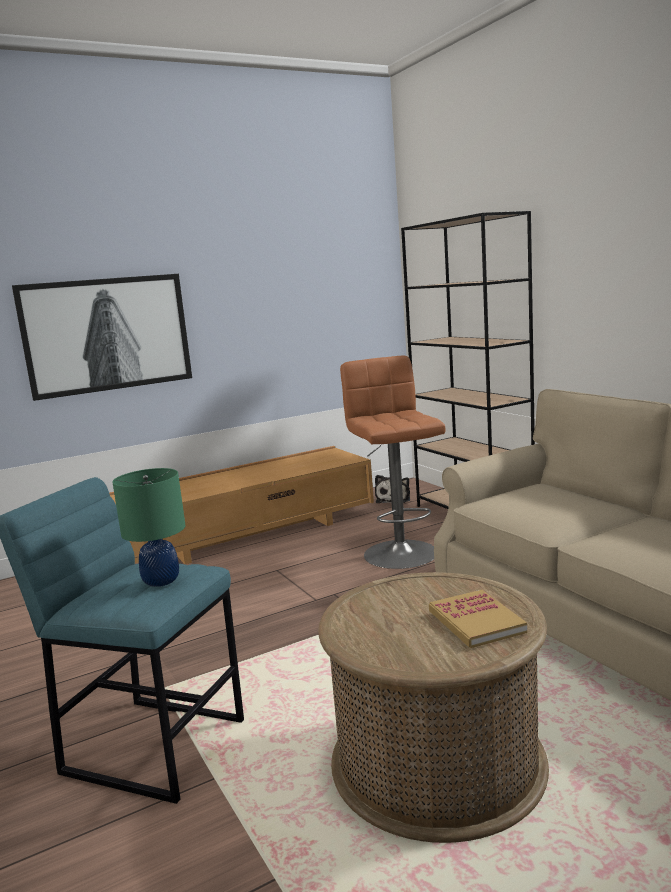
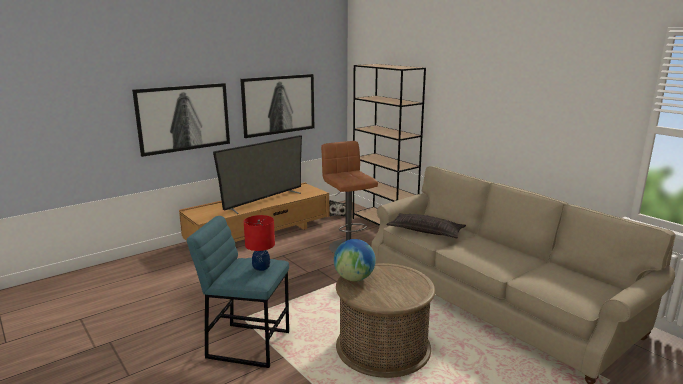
camera: 10 degrees left, 5 degrees up
(160, 583) = (261, 268): green table lamp -> red table lamp
(253, 476) = (264, 201): none -> television
(278, 311) = (279, 105): none -> picture
(364, 604) = (354, 278): none -> globe
(476, 622) = (405, 287): book -> none
(539, 510) = (426, 231): none -> pillow

